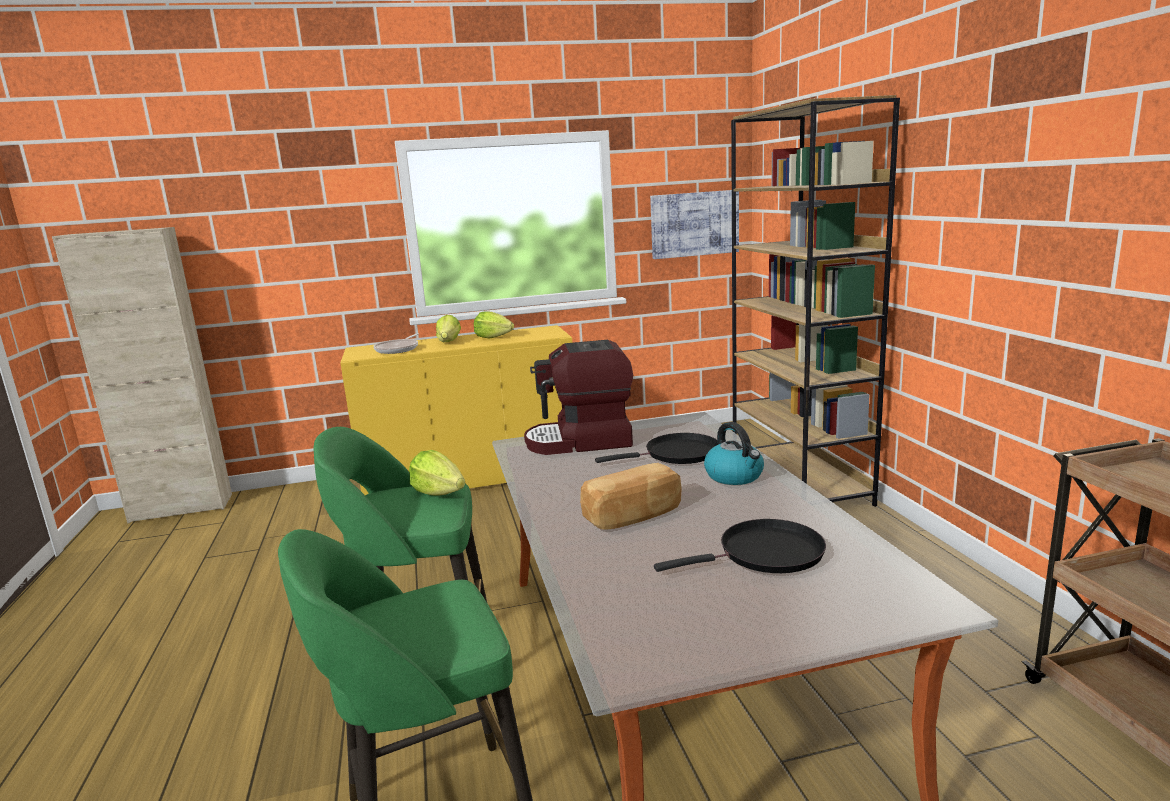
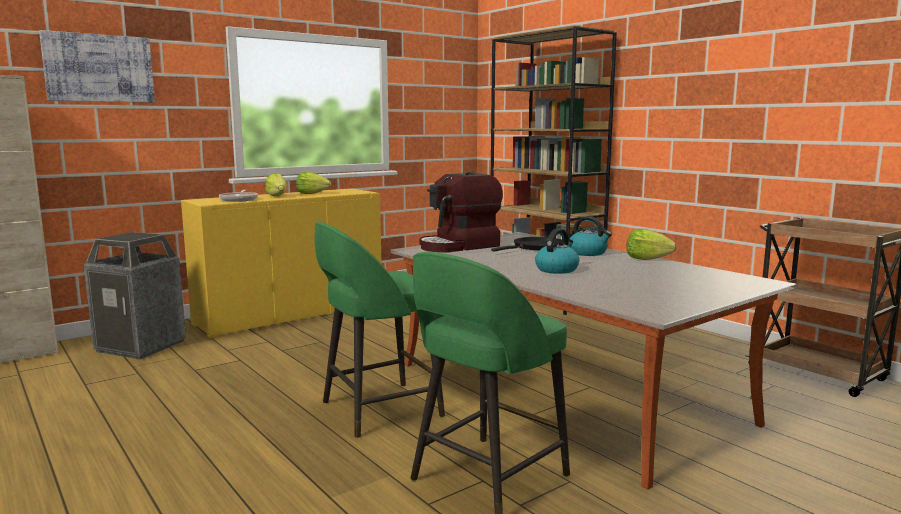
camera: 25 degrees left, 5 degrees down
(296, 509) = (141, 346): none -> trash can
(439, 492) = (395, 273): lettuce -> lettuce (647, 259)
(634, 516) = (557, 269): bread -> kettle
(694, 224) = (441, 118): picture -> picture (99, 68)
(765, 554) = (657, 275): black frying pan -> none

